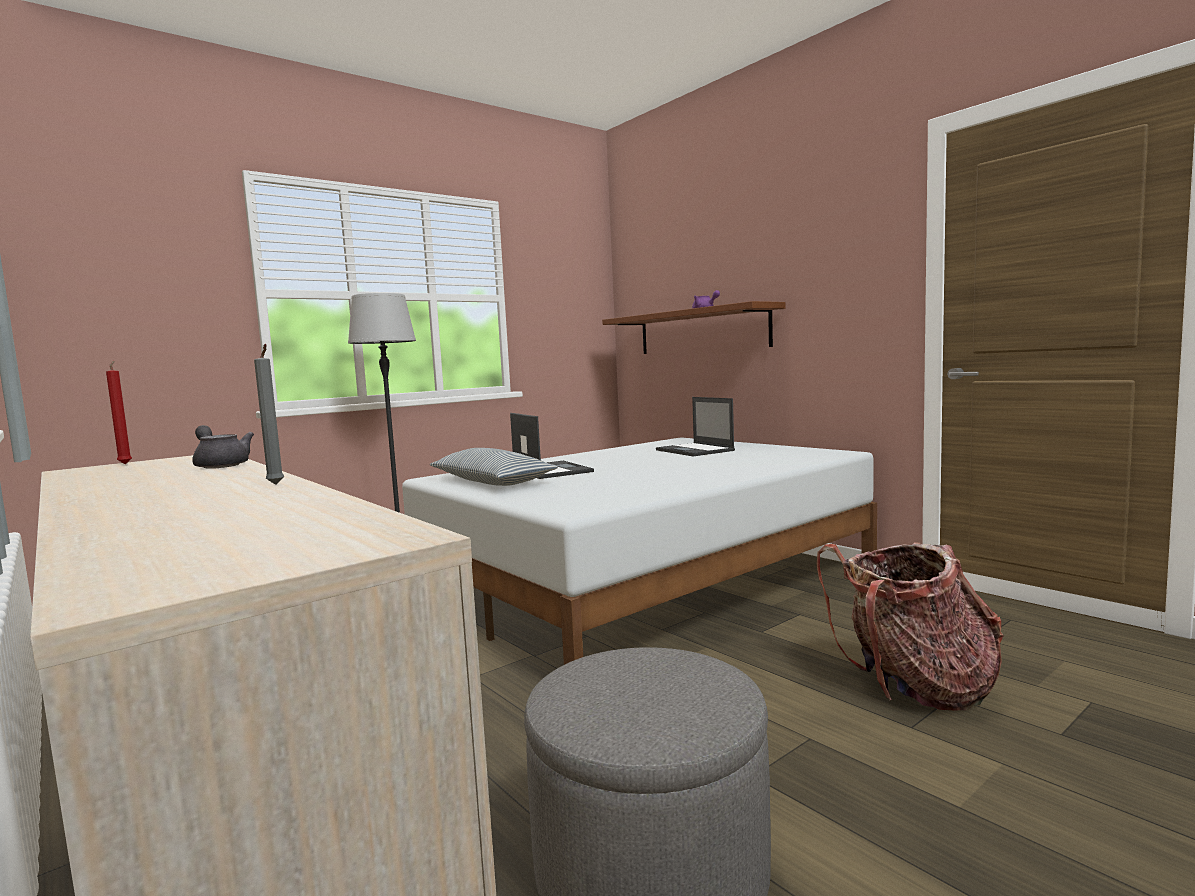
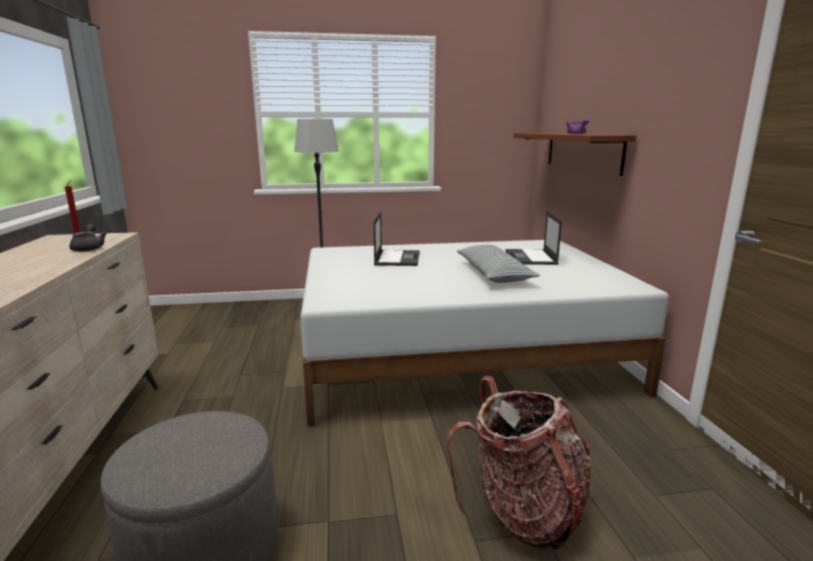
camera: 30 degrees right, 10 degrees up
(276, 485) = (34, 278): grey candle -> none
(492, 482) = (345, 261): pillow -> pillow (493, 274)

